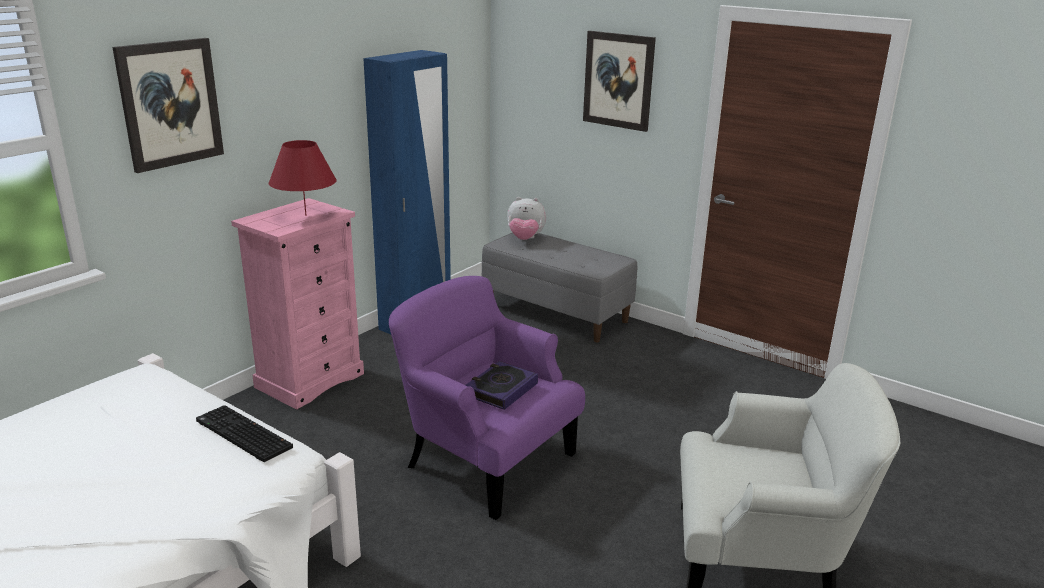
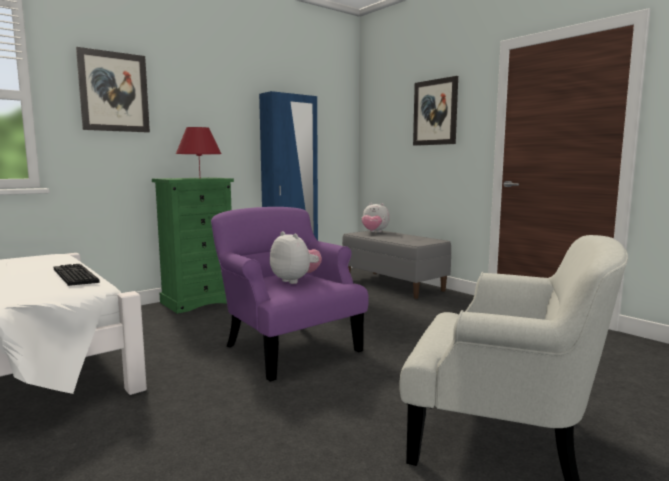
camera: 15 degrees right, 15 degrees down
(310, 380) = (198, 302): pink dresser -> green dresser
(501, 389) = (295, 280): book -> plush toy

